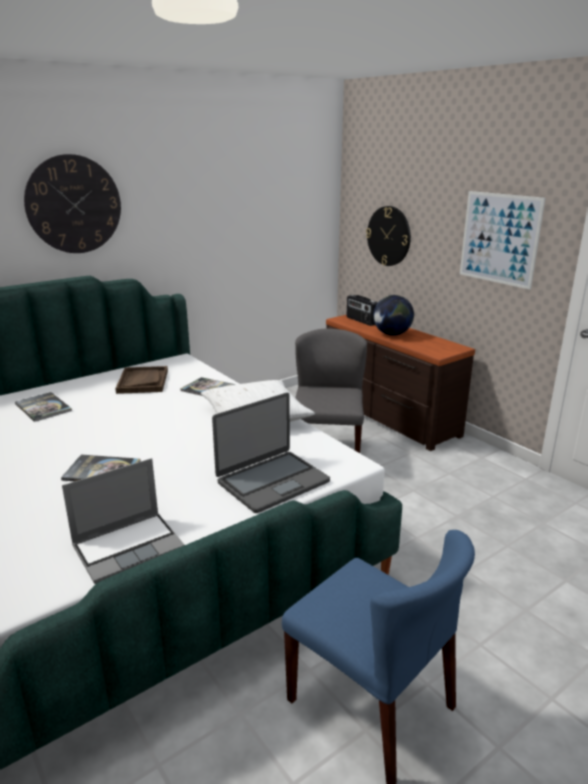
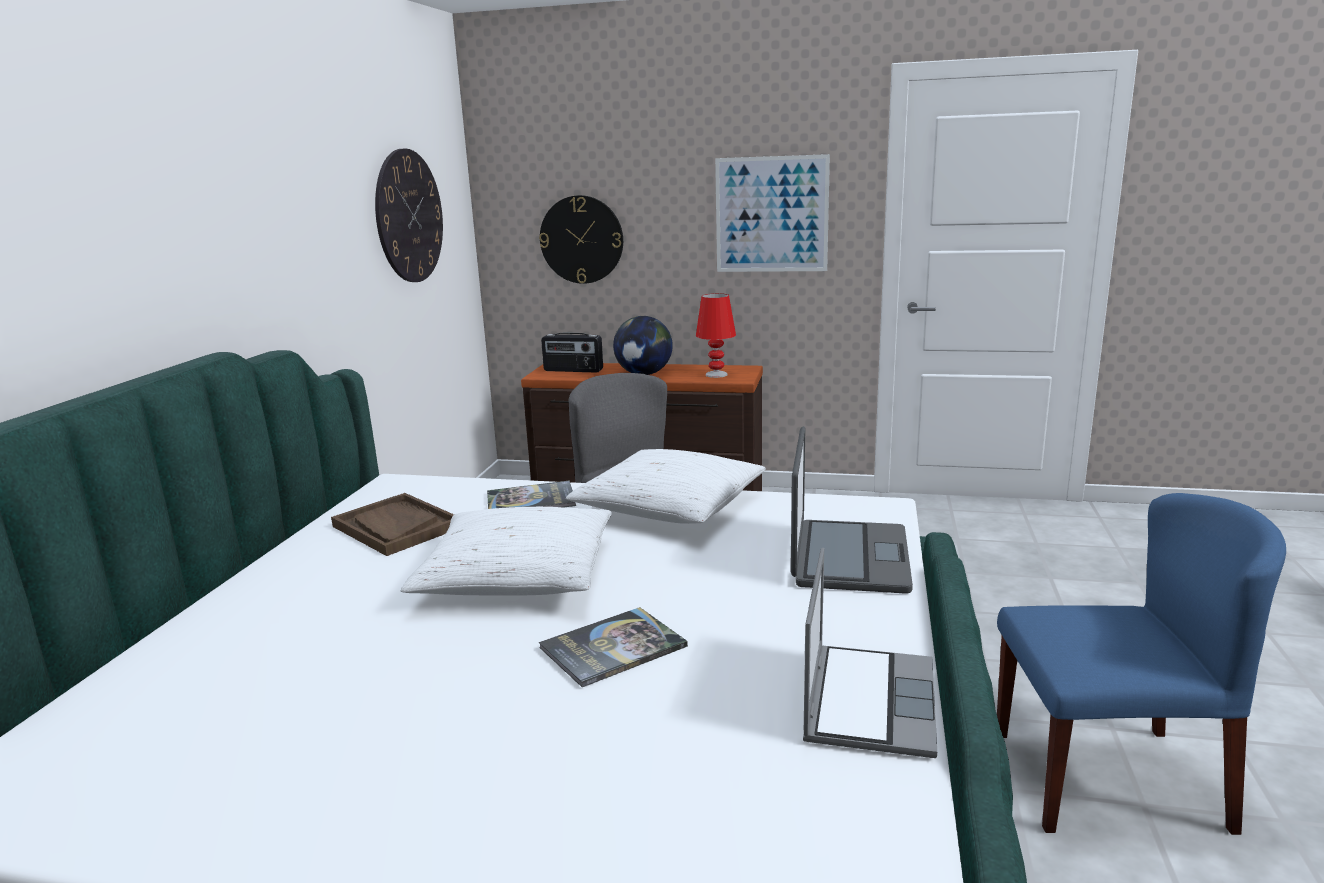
camera: 40 degrees left, 5 degrees down
(43, 407) = (289, 622): book -> none
(74, 204) = (163, 210): wall clock -> wall clock (409, 216)
(136, 423) = (517, 576): none -> white pillow
(431, 347) = (716, 374): none -> red table lamp

